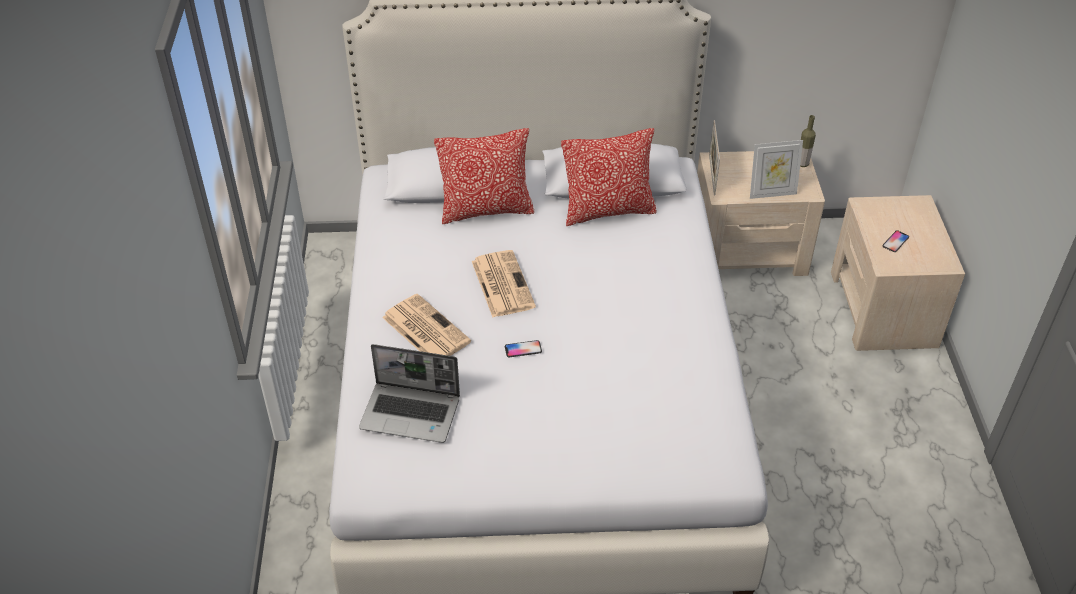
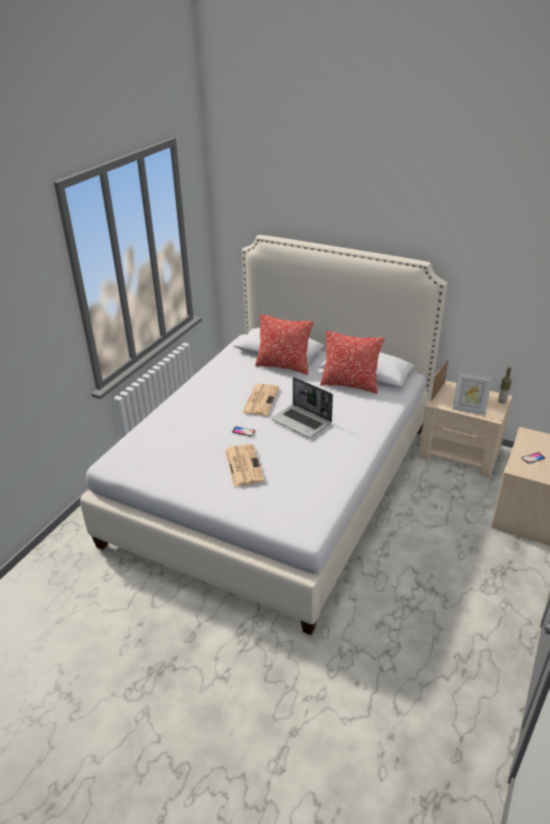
camera: 30 degrees right, 10 degrees down
(412, 413) = (160, 440): laptop -> laptop (302, 422)
(424, 329) = (202, 407): newspaper -> newspaper (243, 465)

